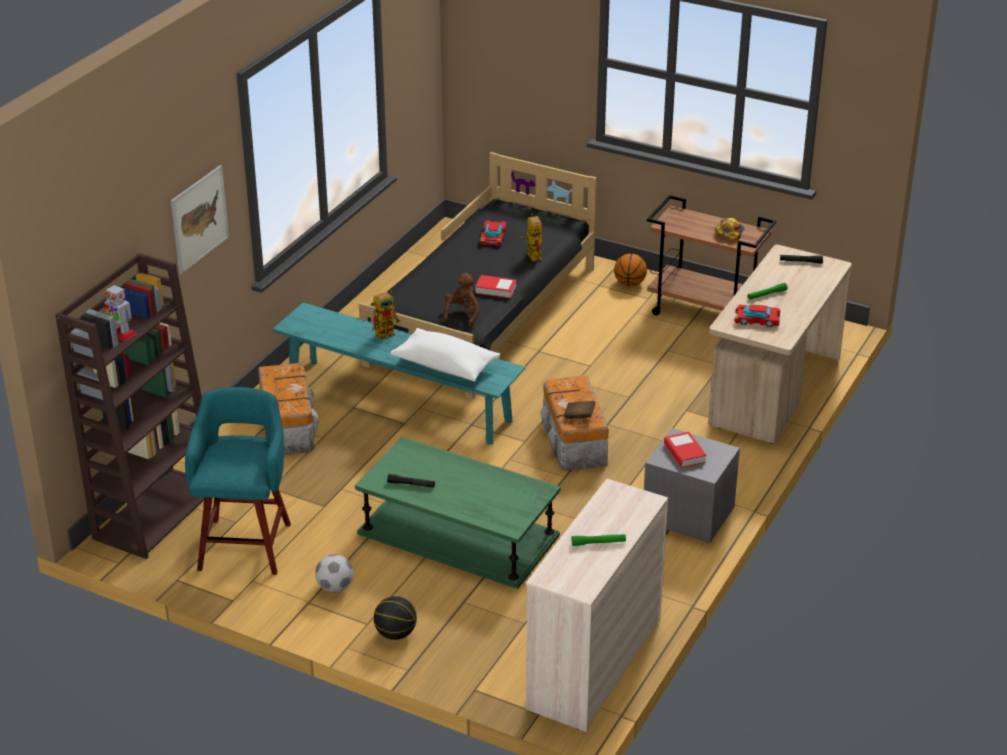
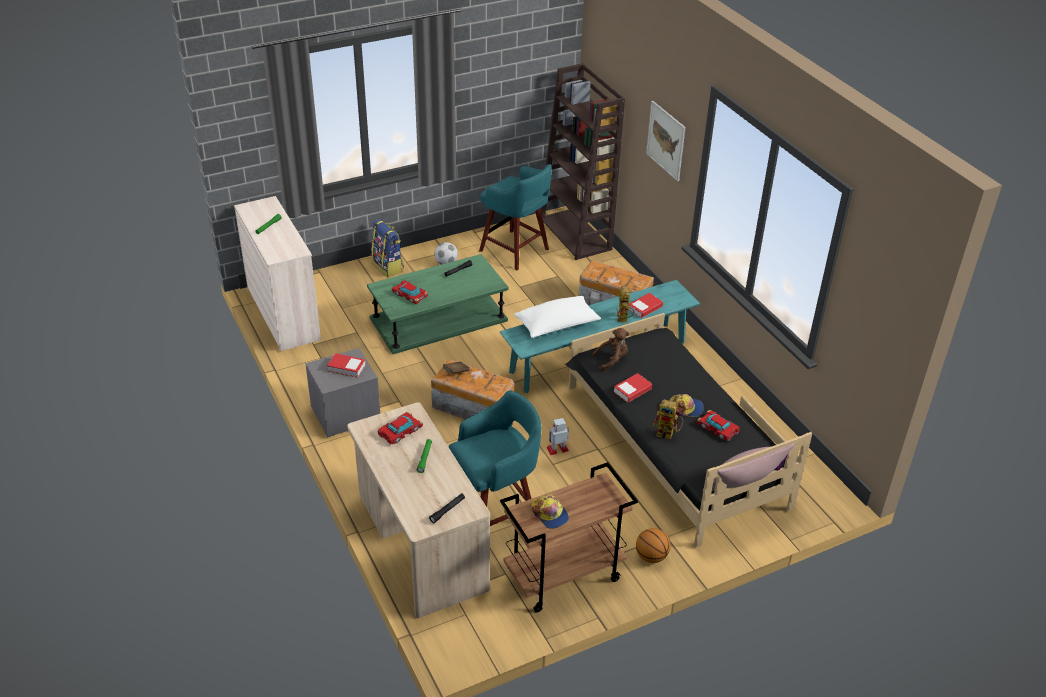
camera: 125 degrees right, 5 degrees up
(120, 333) = (583, 107): toy robot -> toy robot (557, 449)
(350, 328) = (645, 308): none -> book
(395, 633) = (388, 267): basketball -> backpack
(462, 315) = (612, 359): brown plush toy -> brown plush toy turned 75 degrees counterclockwise
(486, 258) = (685, 408): none -> cap
(499, 495) = (410, 295): none -> toy car
(544, 210) = (744, 483): none -> pink pillow
(687, 369) = (496, 513): none -> turquoise stool

